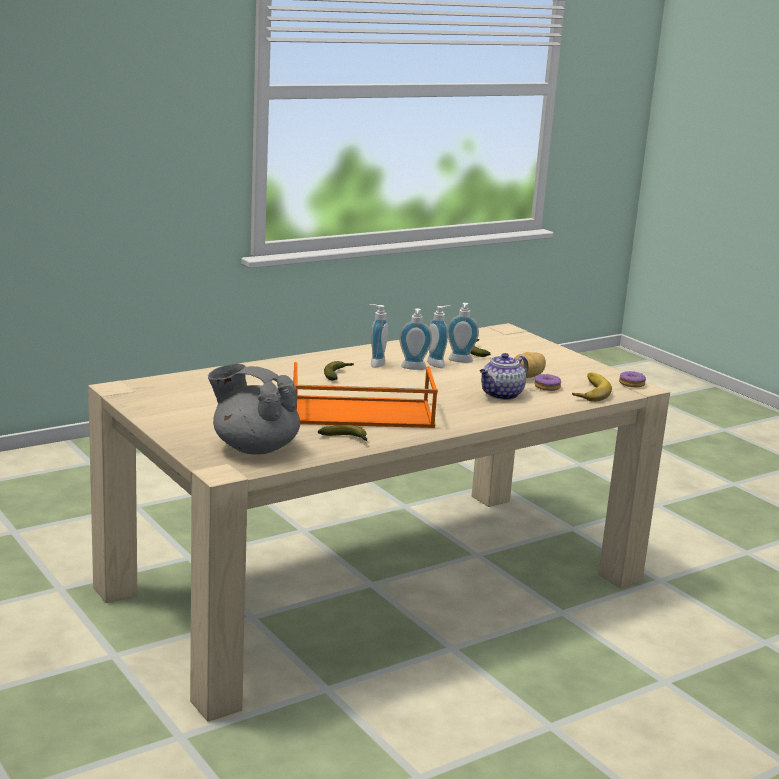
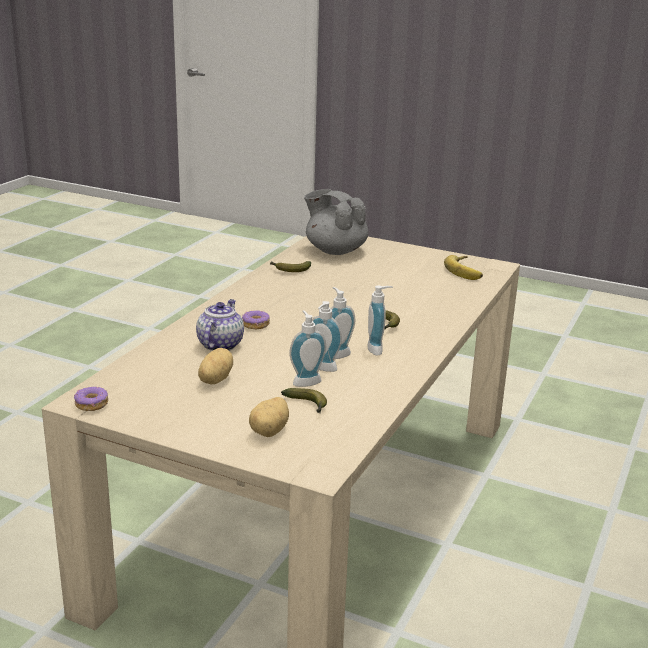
camera: 150 degrees right, 5 degrees up
(254, 448) = (335, 250): grey teapot -> grey teapot turned 135 degrees counterclockwise
(360, 413) = (310, 292): orange tray -> none
(515, 347) = (270, 431): none -> potato
(547, 387) = (184, 369): donut -> donut (255, 325)
(587, 391) = (138, 377): banana -> banana (466, 271)

